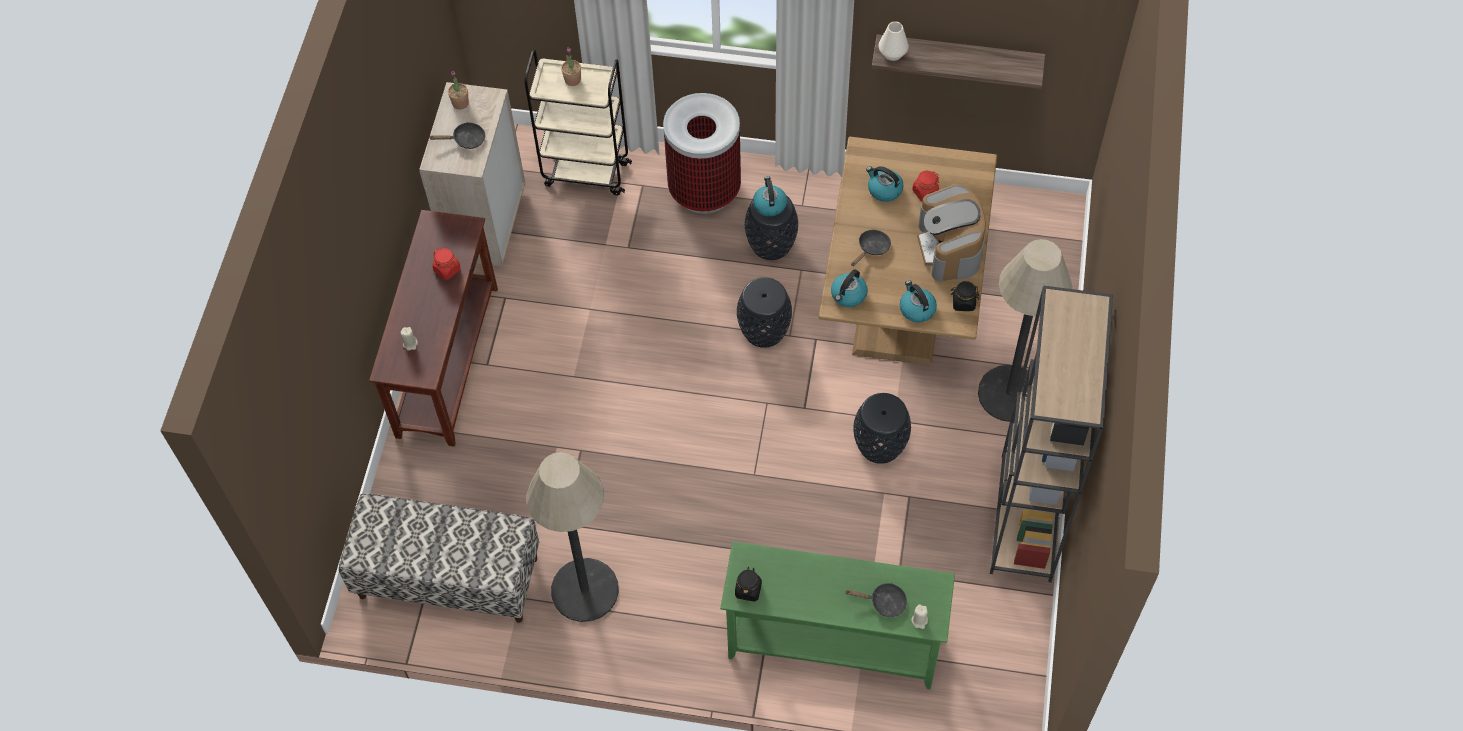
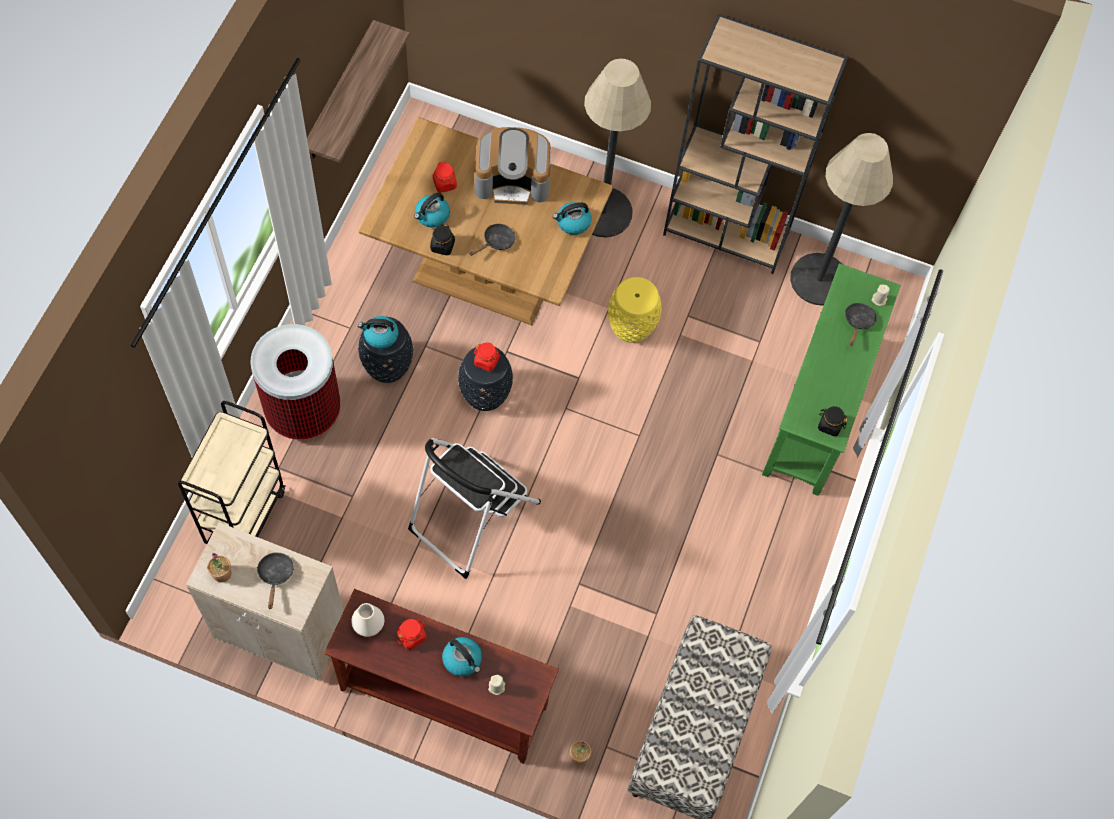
camera: 85 degrees left, 5 degrees up
(572, 80) = (219, 457): potted plant -> potted plant (579, 756)
(584, 590) = (730, 606): floor lamp -> floor lamp (819, 279)
(629, 346) = (471, 517): none -> step ladder
(767, 295) = (487, 361): none -> red jar
(848, 295) = (543, 273): kettle -> kettle (463, 659)
(872, 248) = (496, 242): black frying pan -> black frying pan turned 90 degrees clockwise
(879, 445) = (631, 326): black stool -> yellow stool
(892, 53) = (331, 139): white vase -> white vase (368, 624)
(963, 302) = (575, 185): black jar -> black jar (442, 246)

